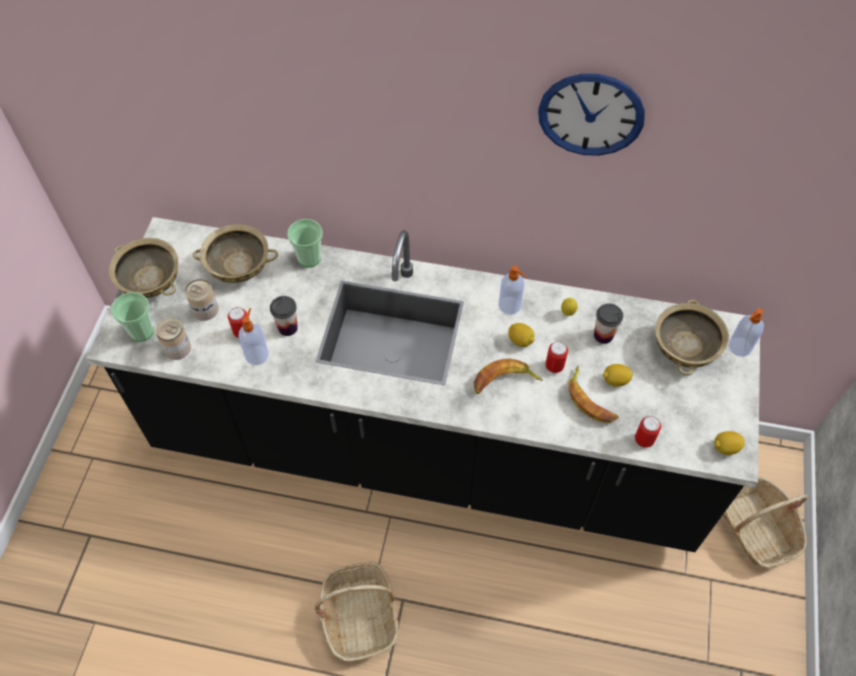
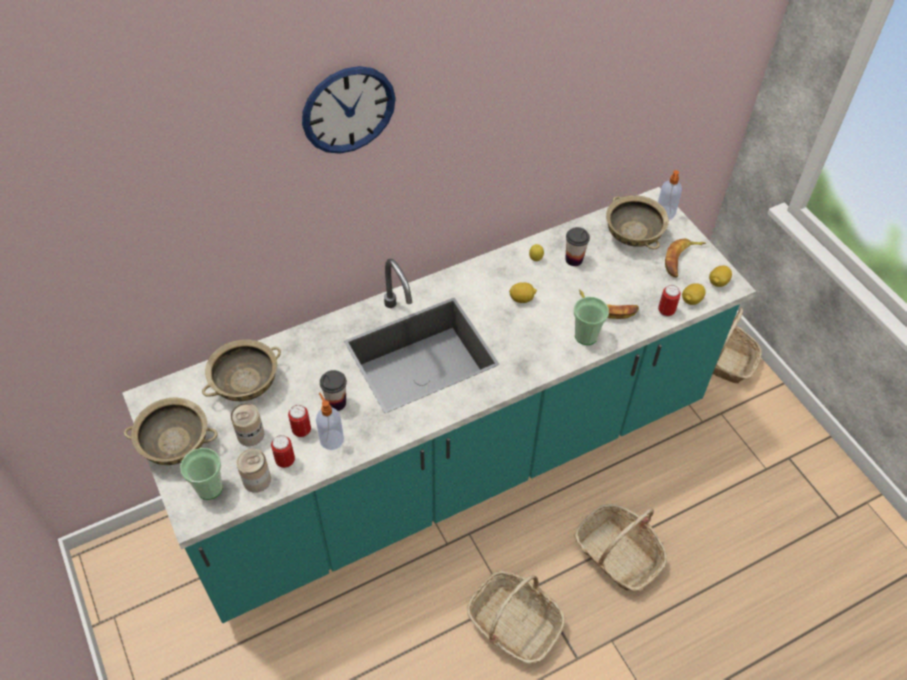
camera: 40 degrees left, 5 degrees down
(309, 258) = (300, 340): cup -> cup (586, 336)
(428, 448) = (451, 463): black counter -> turquoise counter
(496, 629) = (618, 554): none -> basket
(504, 381) = (538, 334): banana -> banana (681, 260)
(510, 306) = (491, 279): soap dispenser -> none
(554, 366) = (562, 301): can -> can (285, 461)
(591, 114) = (517, 72): wall clock -> wall clock (348, 110)
(615, 380) = (610, 284): lemon -> lemon (691, 300)

